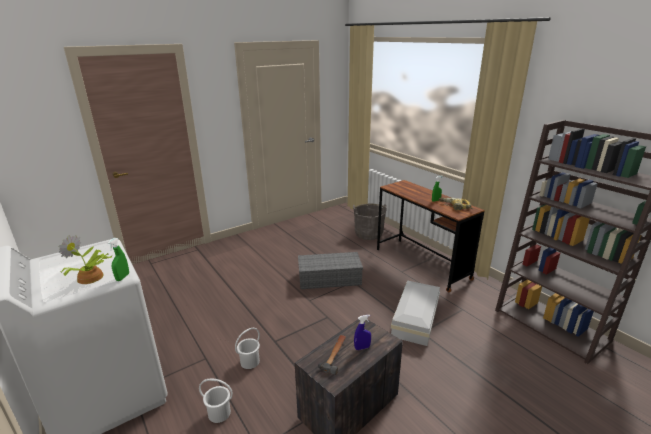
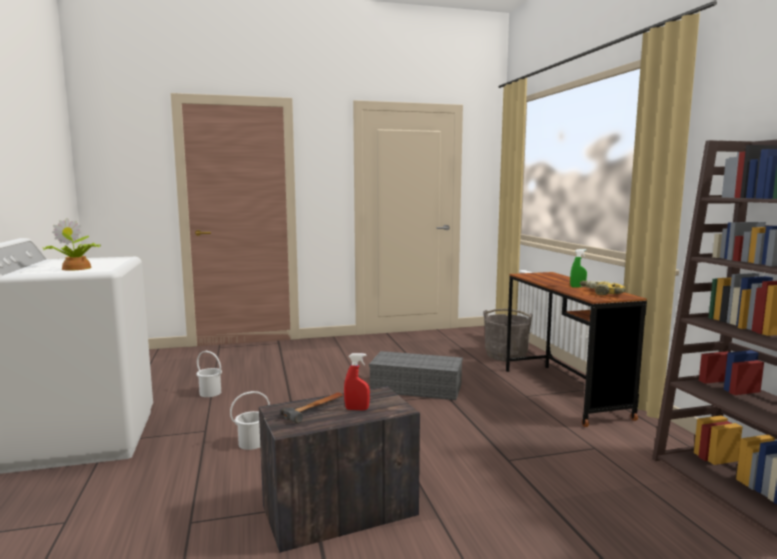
camera: 20 degrees right, 15 degrees down
(122, 277) = (104, 270): green spray bottle -> none
(219, 413) = (177, 479): white bucket -> white bucket (210, 393)
(362, 347) = (357, 409): blue spray bottle -> red spray bottle
(416, 318) = (512, 444): white storage box -> none

